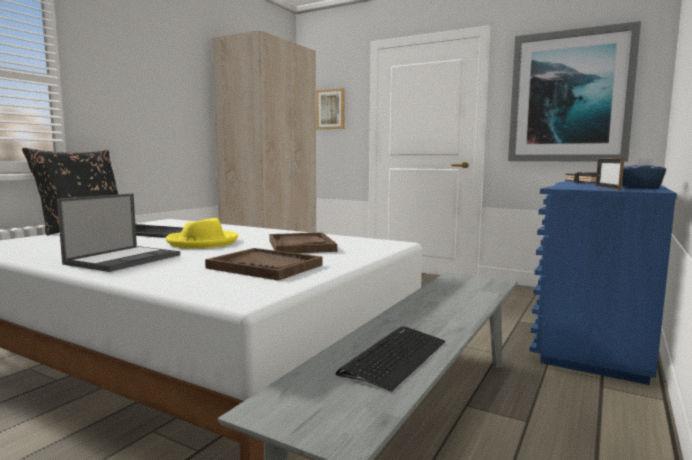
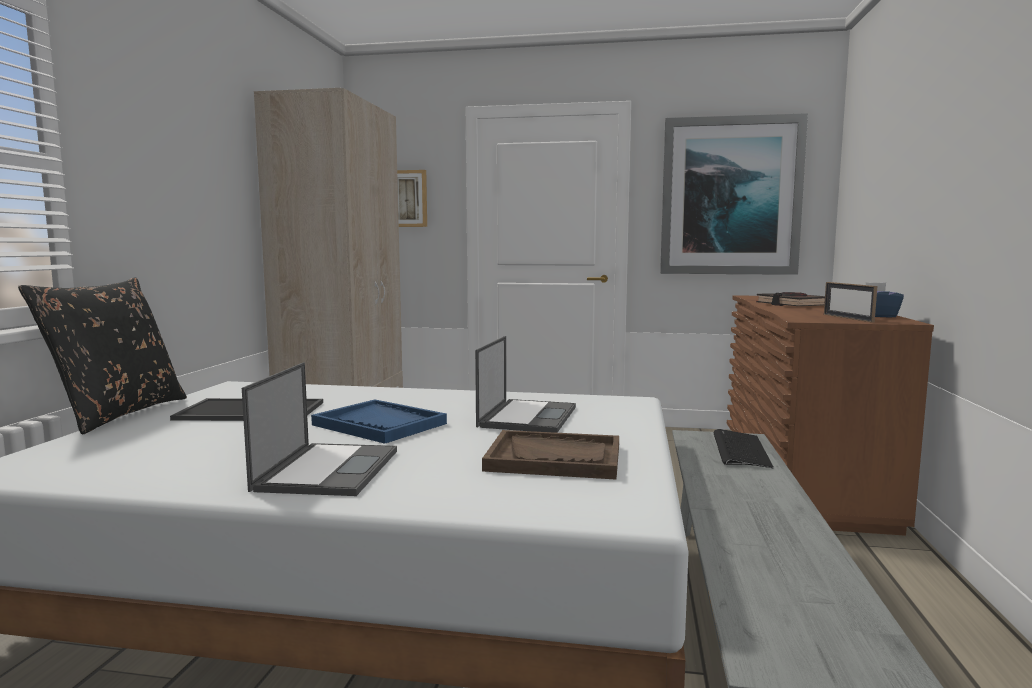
camera: 20 degrees left, 0 degrees up
(202, 242) = (380, 424): yellow hat -> blue tray
(301, 245) = (528, 416): brown tray -> laptop
(394, 357) = (792, 560): keyboard -> keyboard (740, 450)
(595, 327) = (800, 473): blue dresser -> brown dresser

